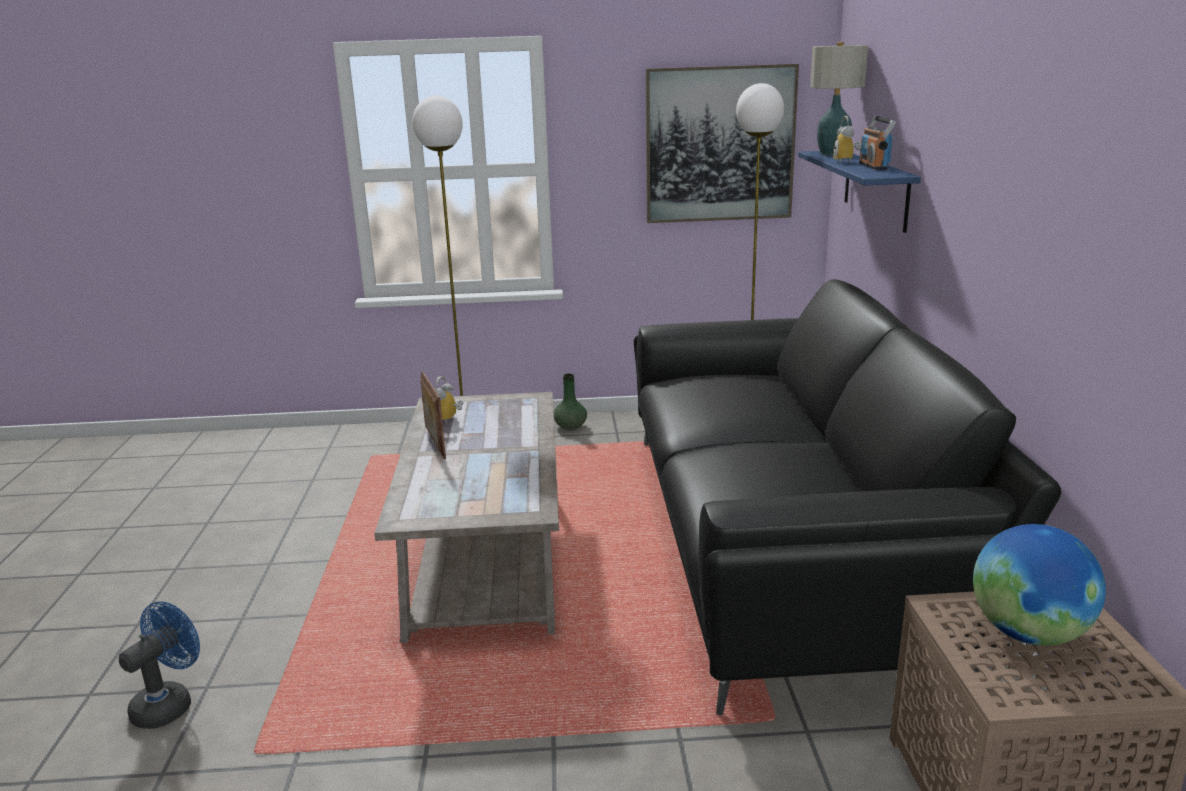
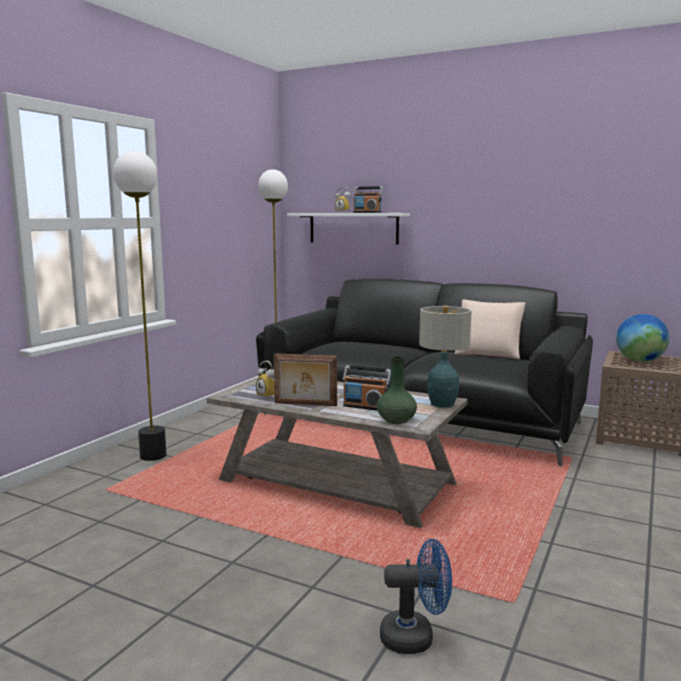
camera: 60 degrees left, 10 degrees down
(169, 704) = (415, 637): blue fan -> blue fan turned 120 degrees clockwise
(454, 474) = (365, 407): none -> radio
(570, 426) = (197, 424): green vase -> green vase (397, 420)
(719, 144) = (240, 209): picture -> none
(832, 154) = (312, 212): table lamp -> table lamp (441, 404)
(850, 480) = (488, 353): none -> beige pillow
(875, 189) = (353, 228): blue shelf -> white shelf

